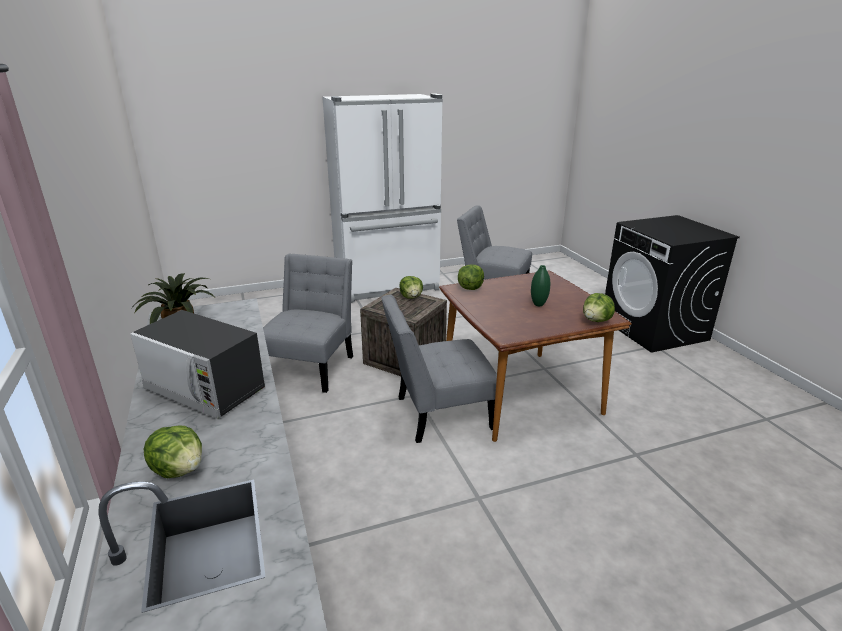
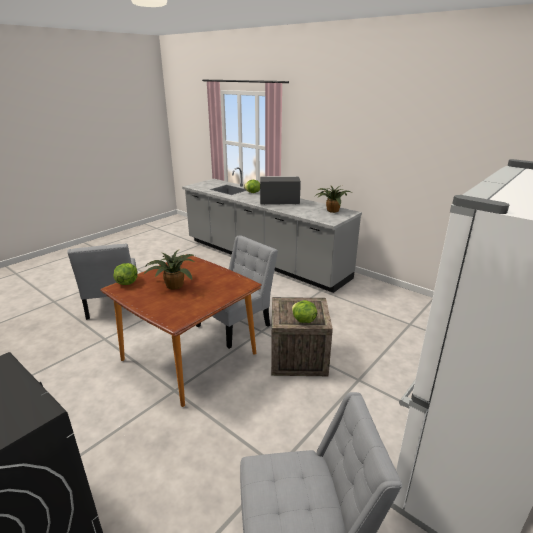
camera: 150 degrees right, 0 degrees up
(312, 366) = (351, 327): grey chair -> grey chair (113, 305)
(470, 288) = (235, 287): lettuce -> none
(538, 304) = (173, 285): green vase -> potted plant

